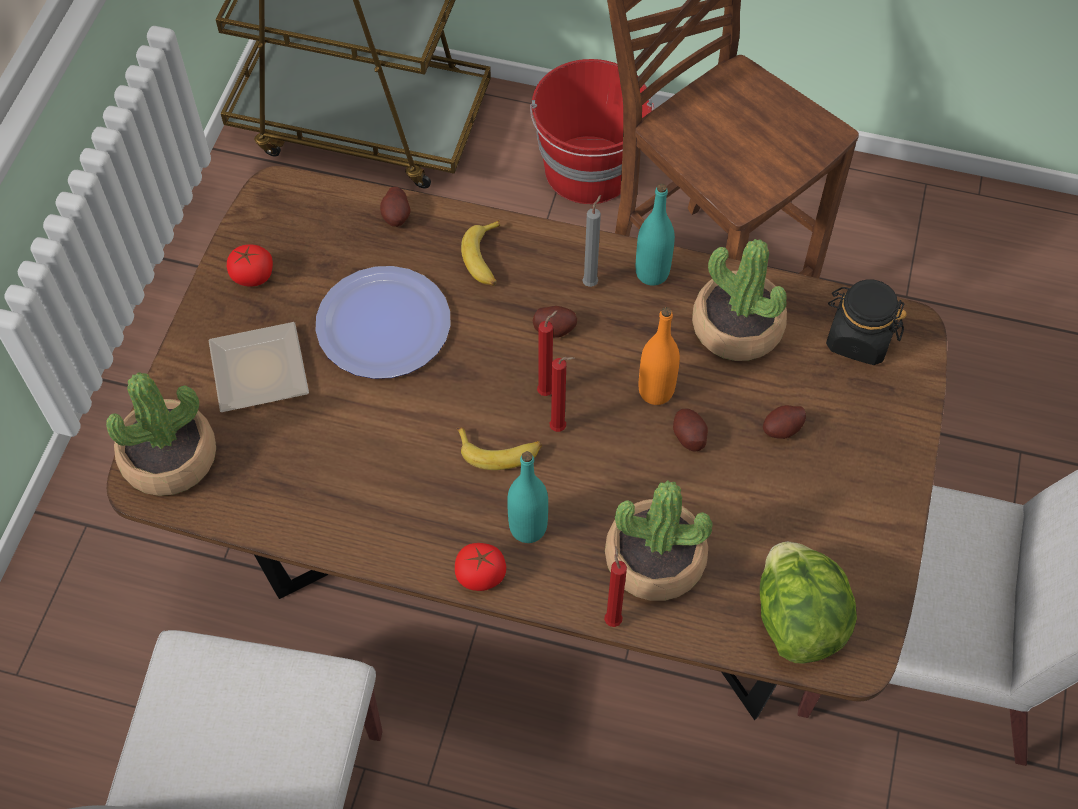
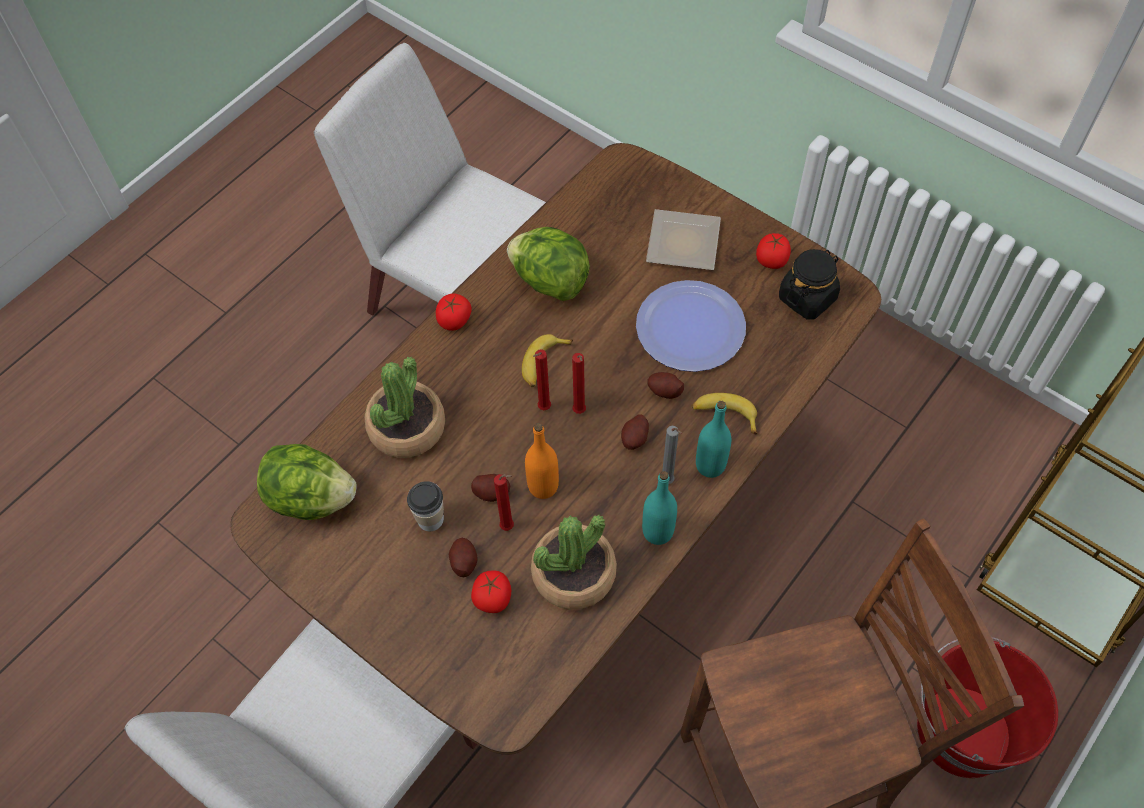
camera: 115 degrees right, 0 degrees up
(170, 458) = (634, 179): potted plant -> none
(375, 492) = (549, 281): none -> lettuce
(396, 216) = (794, 368): potato -> potato (664, 391)
(528, 527) = (474, 359): turquoise bottle -> turquoise bottle (710, 465)
(612, 618) = (379, 384): red candle -> red candle (509, 527)
(752, 482) = (430, 519): none -> cup
(804, 387) = (492, 598): none -> tomato
(858, 338) = (517, 666): black jar -> black jar (807, 298)

